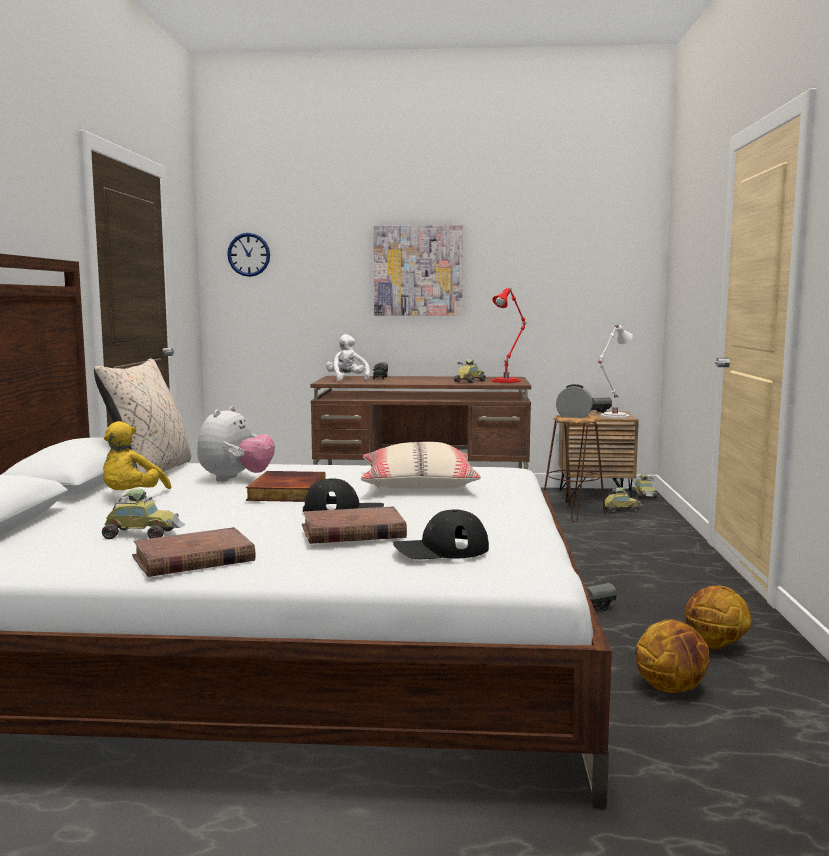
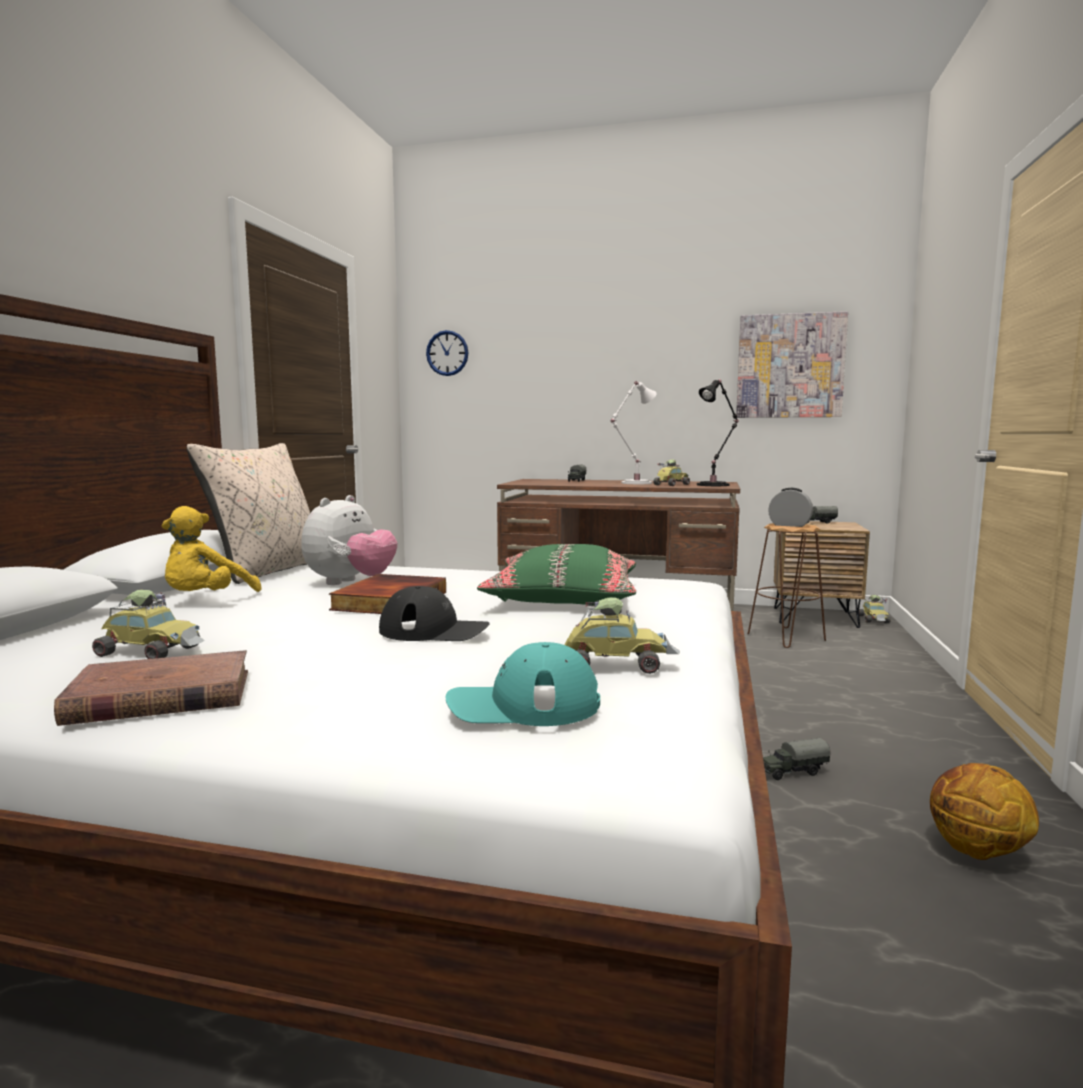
camera: 10 degrees right, 0 degrees up
(347, 380) = (539, 482): white plush toy -> none
(352, 532) = (415, 665): brown book -> none
(418, 270) = (621, 366): picture -> picture (790, 366)
(418, 484) = (563, 597): beige pillow -> green pillow
(441, 549) = (523, 705): black cap -> turquoise cap
(507, 381) = (715, 485): red table lamp -> black table lamp
(613, 416) = (839, 527): white table lamp -> white table lamp (634, 483)
(621, 510) = (845, 635): toy car -> toy car (615, 663)
(671, 688) = (909, 930): basketball -> none

